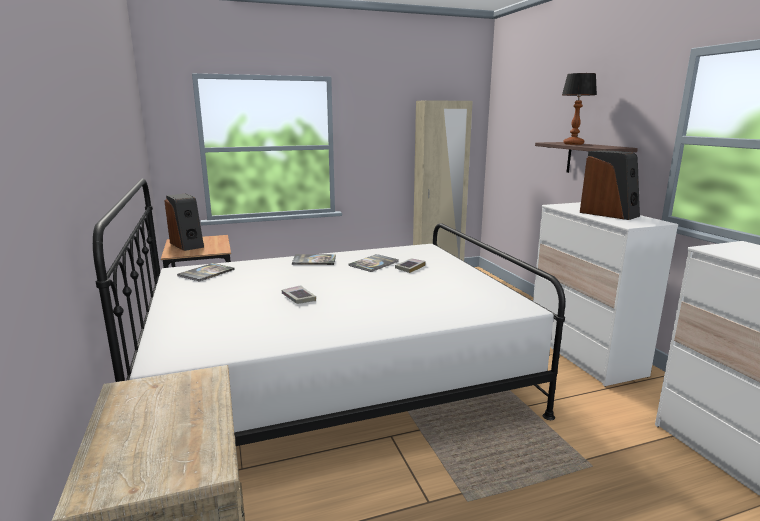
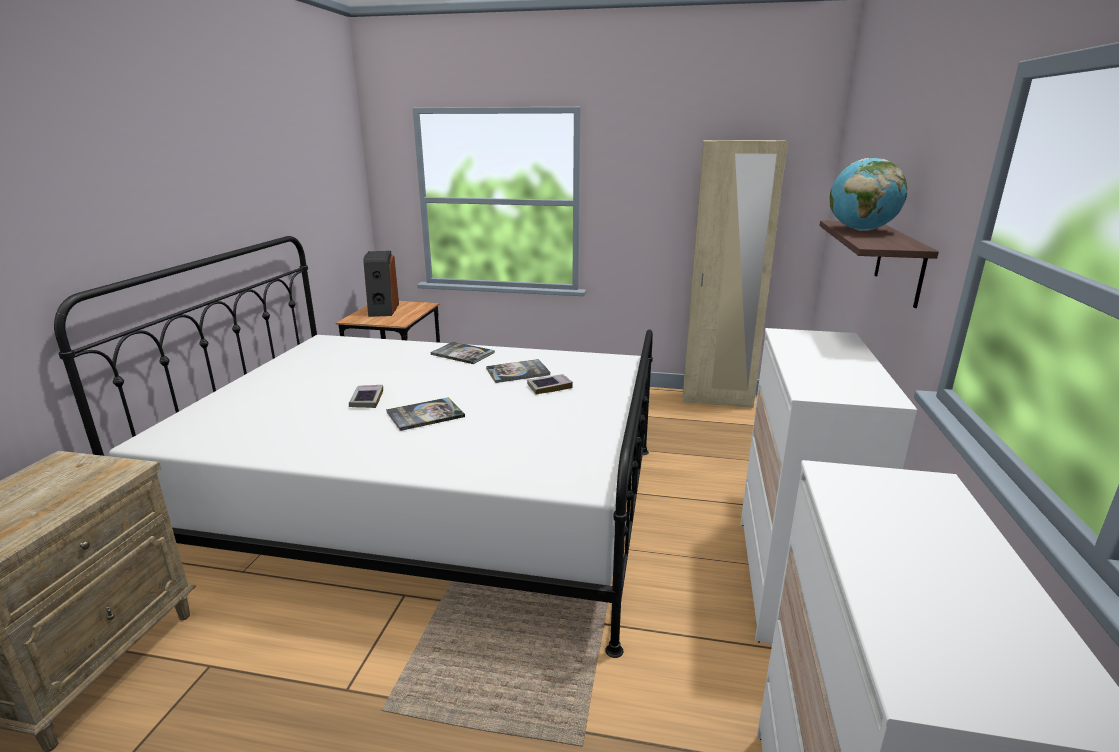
camera: 30 degrees right, 5 degrees up
(206, 273) = (340, 348): book -> book (425, 415)
(573, 144) = (861, 230): table lamp -> globe
(609, 214) = (833, 365): speaker -> none

